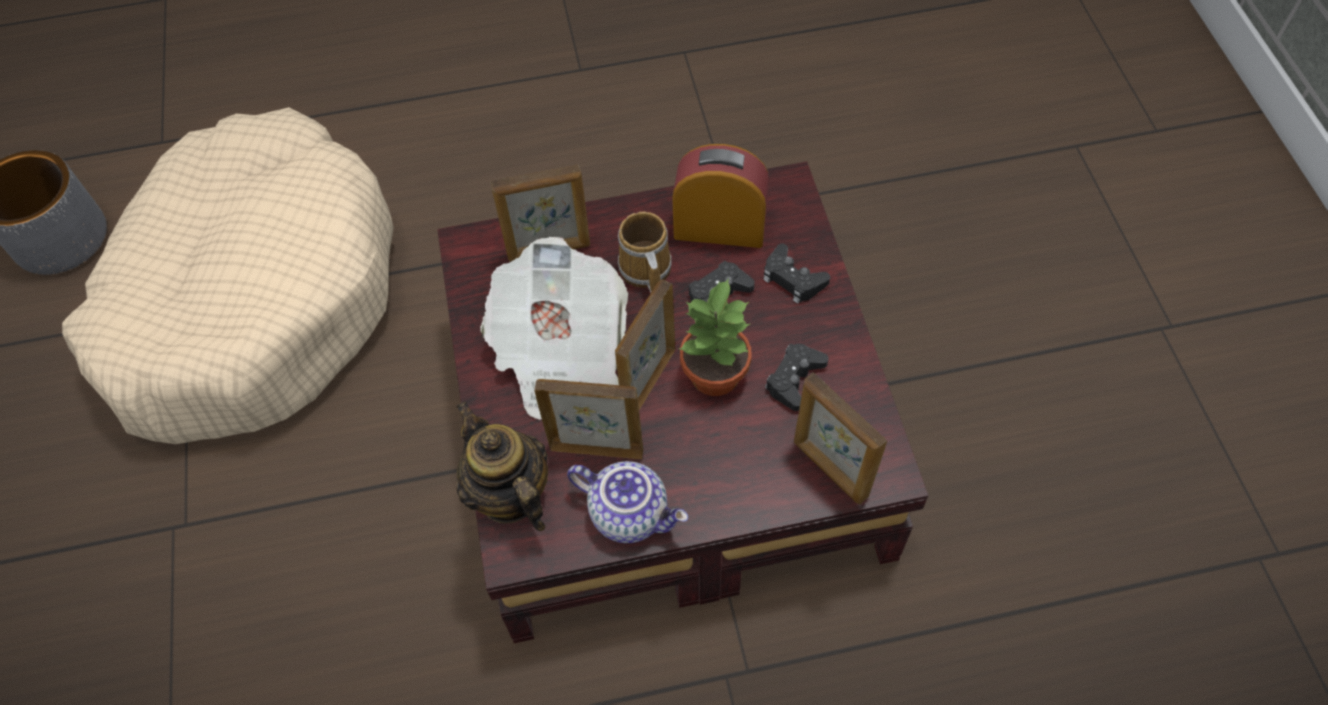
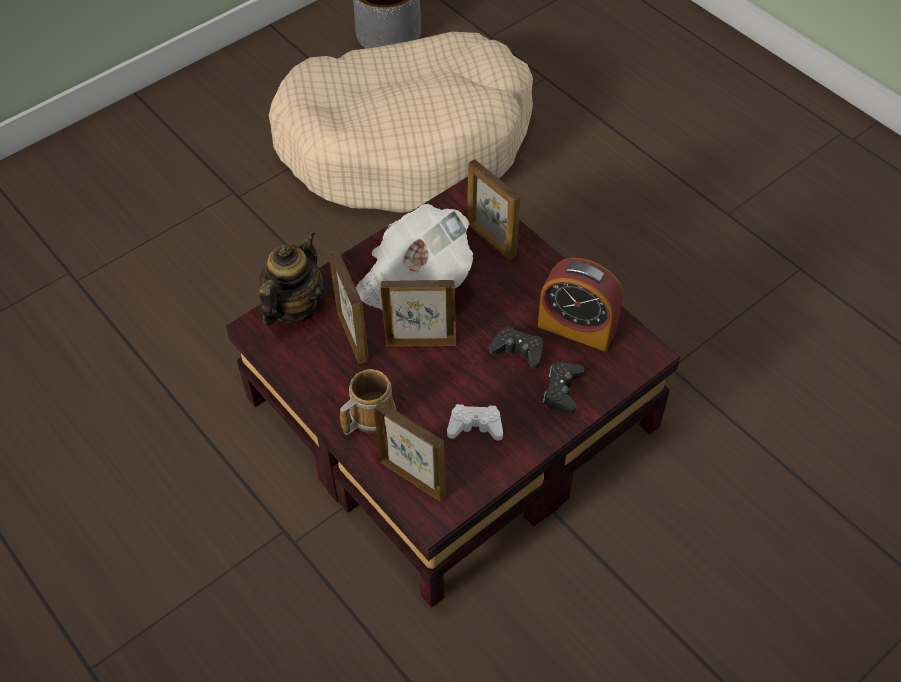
camera: 60 degrees right, 5 degrees down
(630, 513) = (316, 376): teapot -> none
(644, 271) = (509, 300): mug -> mug (369, 415)
(713, 375) = (448, 377): potted plant -> none
(719, 228) = (577, 327): alarm clock -> alarm clock turned 135 degrees clockwise
(794, 379) = (475, 426): black game controller -> white game controller
(829, 469) = (413, 477): picture frame -> picture frame turned 105 degrees clockwise

